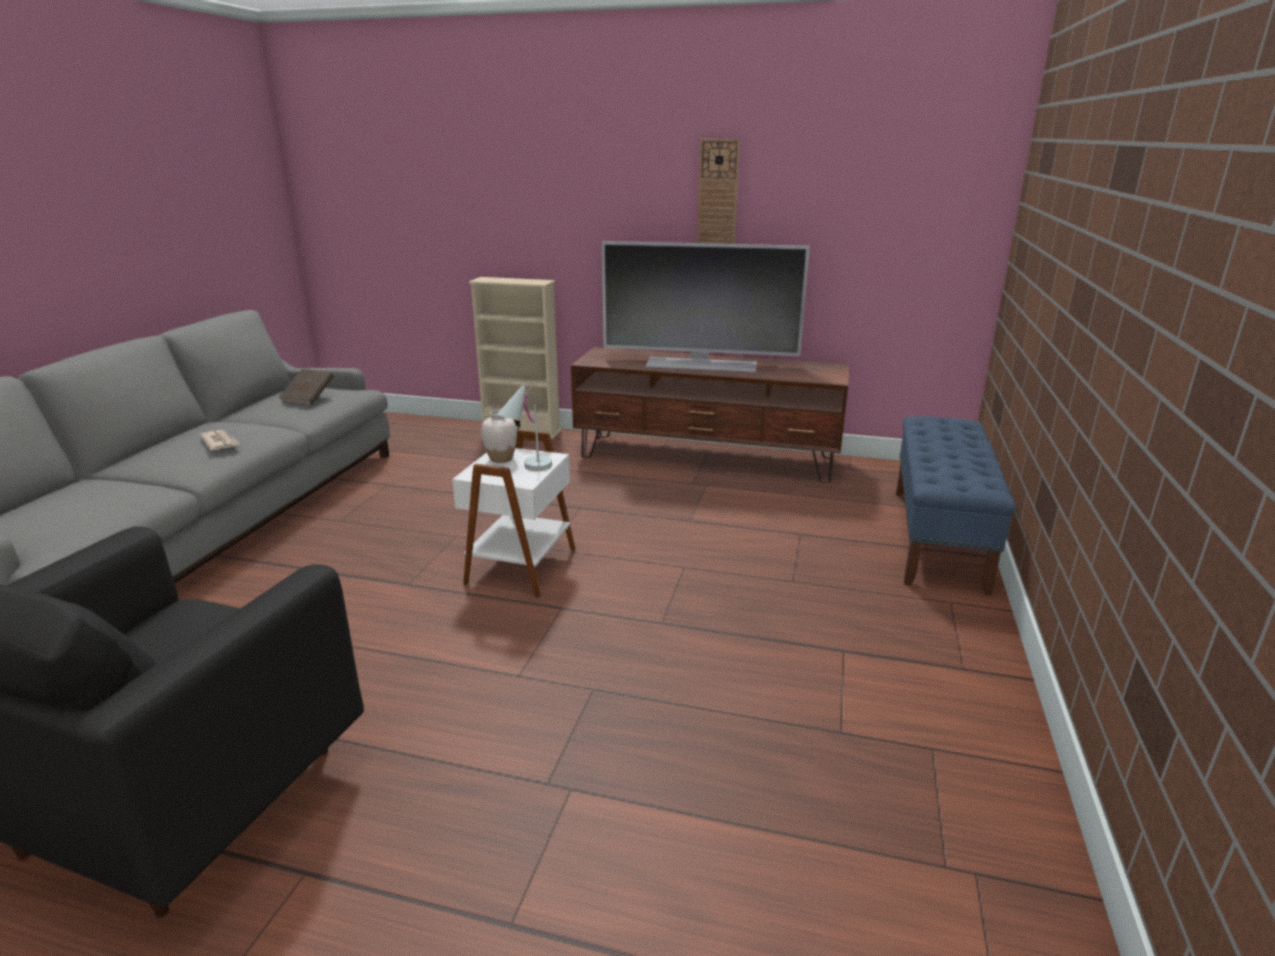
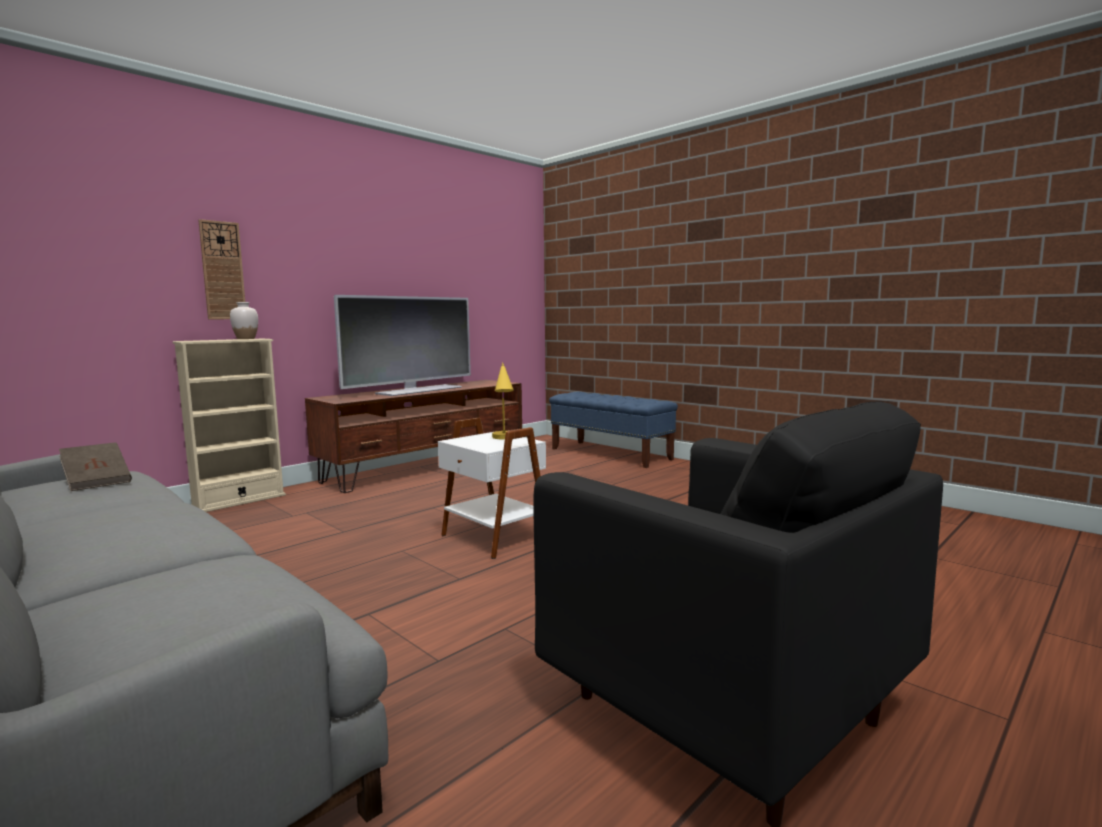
camera: 60 degrees left, 15 degrees down
(220, 442) = (152, 516): newspaper -> none
(501, 459) = (471, 441): white vase -> white vase (245, 339)
(527, 468) = (504, 439): white table lamp -> yellow table lamp
(718, 194) = (393, 264): wall clock -> wall clock (222, 271)

